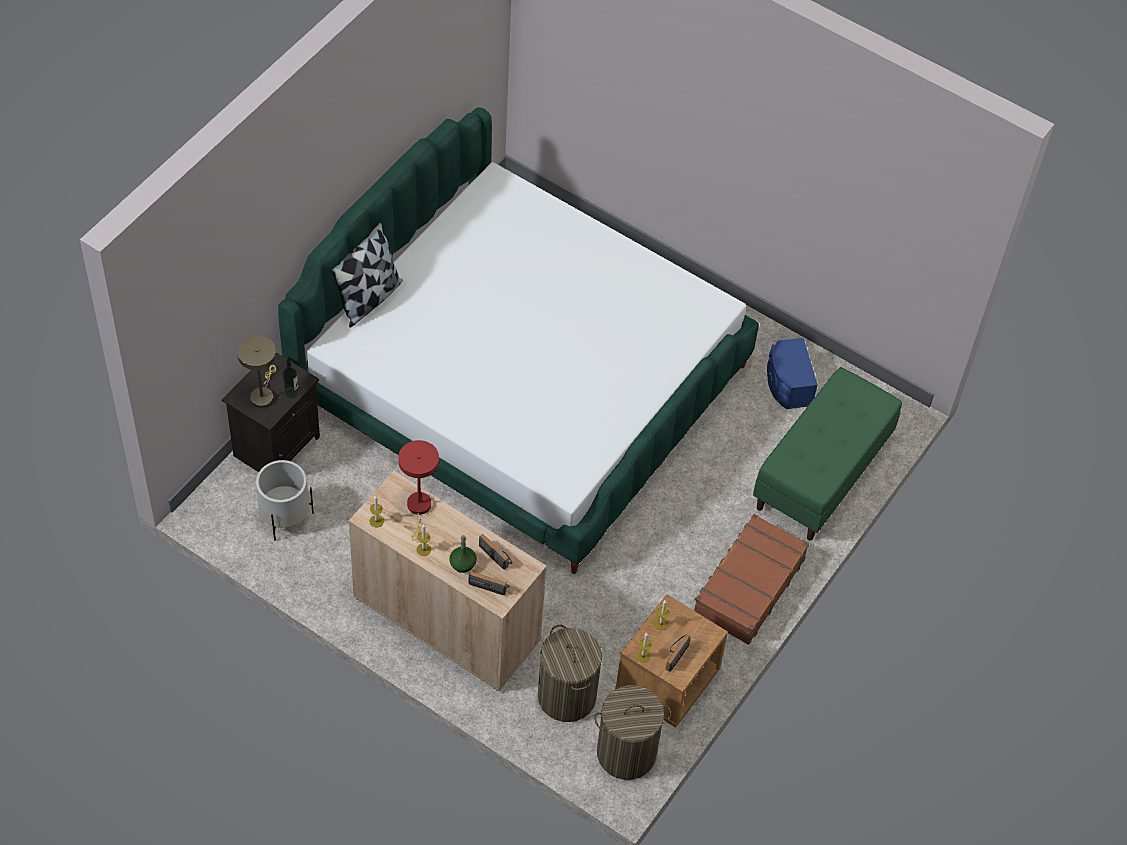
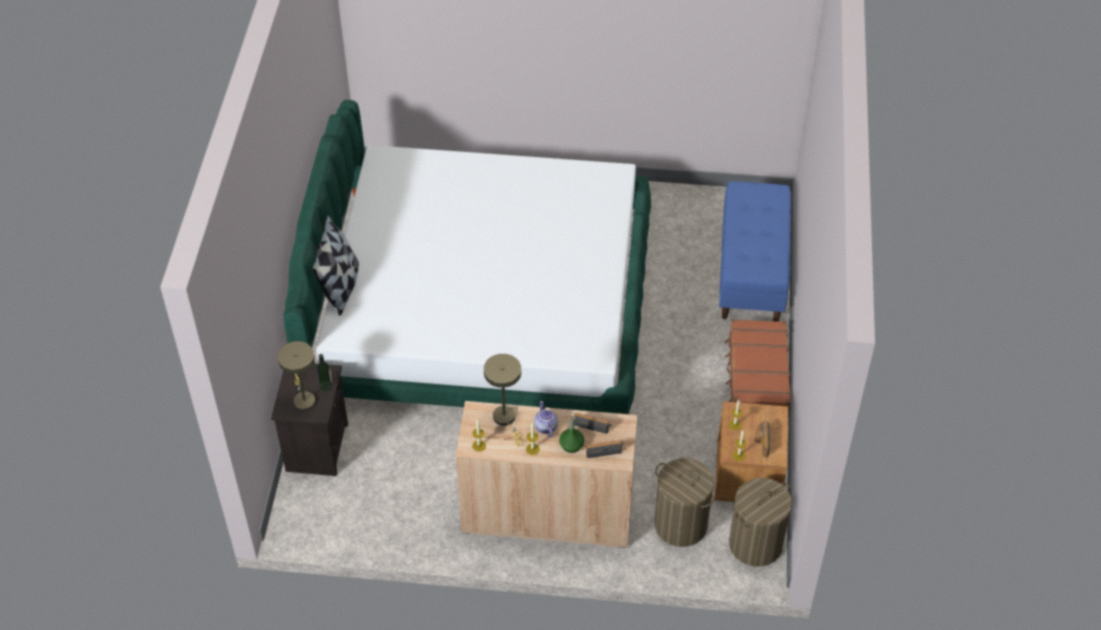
camera: 25 degrees left, 5 degrees down
(285, 517) = (362, 498): white planter -> none
(419, 508) = (506, 420): red table lamp -> beige table lamp
(450, 533) = (545, 427): none -> teapot
(787, 384) = (681, 220): blue speaker -> none
(821, 475) = (752, 273): green bench -> blue bench

